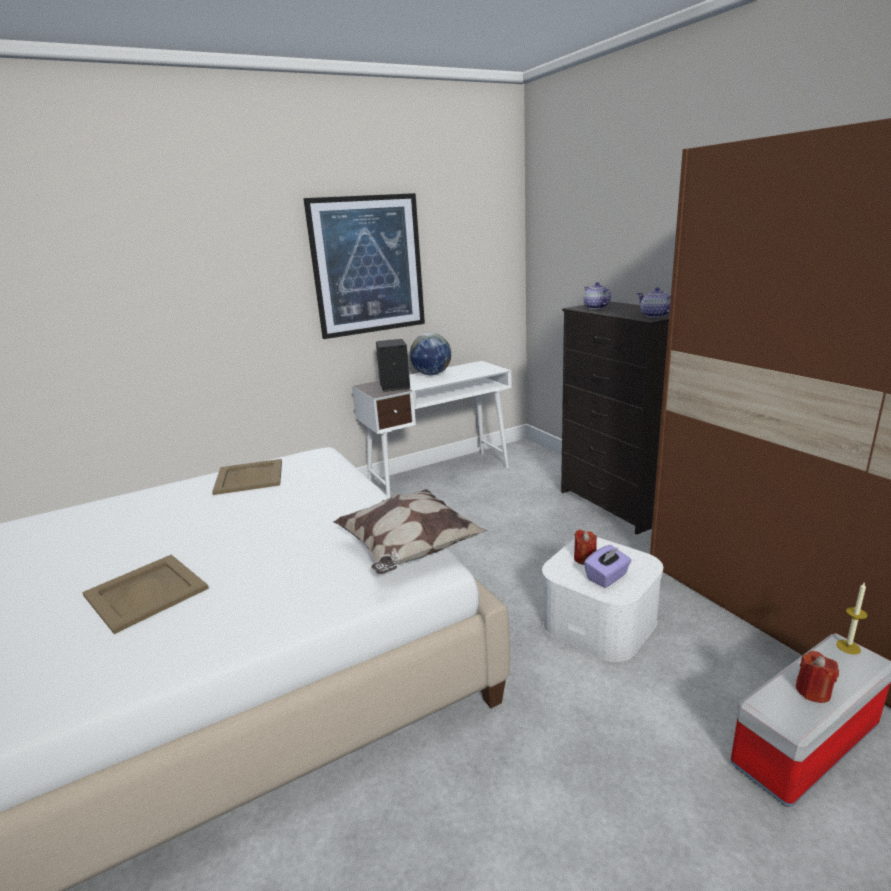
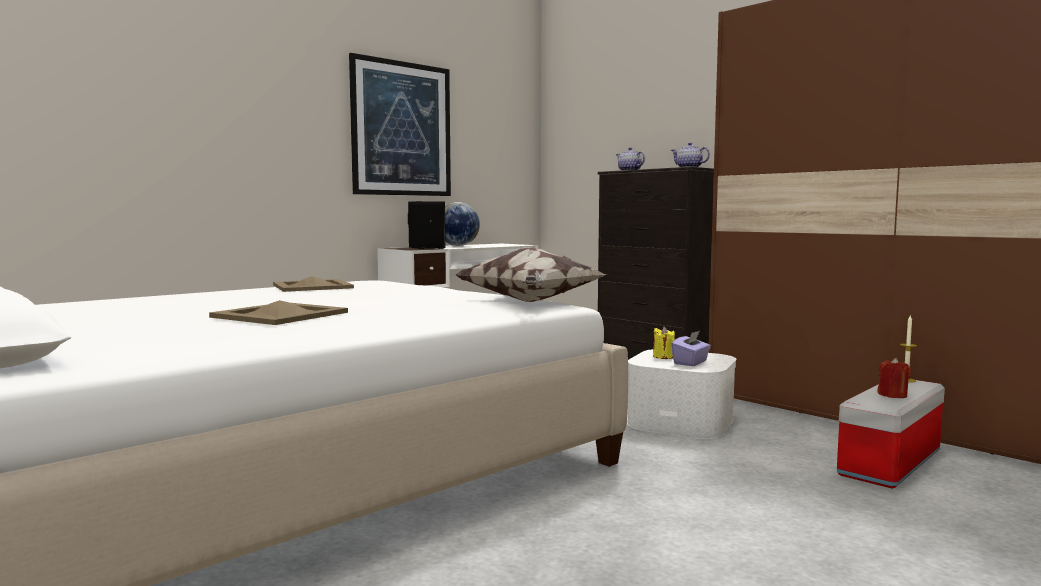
camera: 15 degrees left, 15 degrees down
(585, 559) = (663, 357): red candle -> yellow candle

